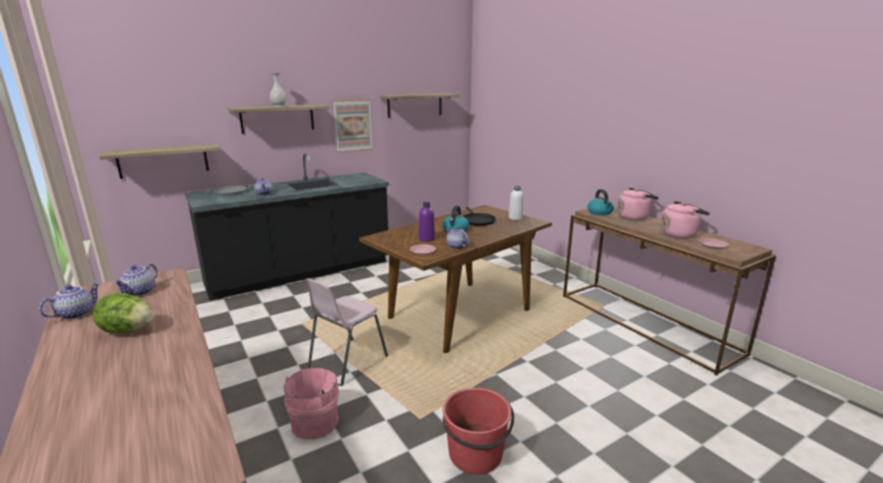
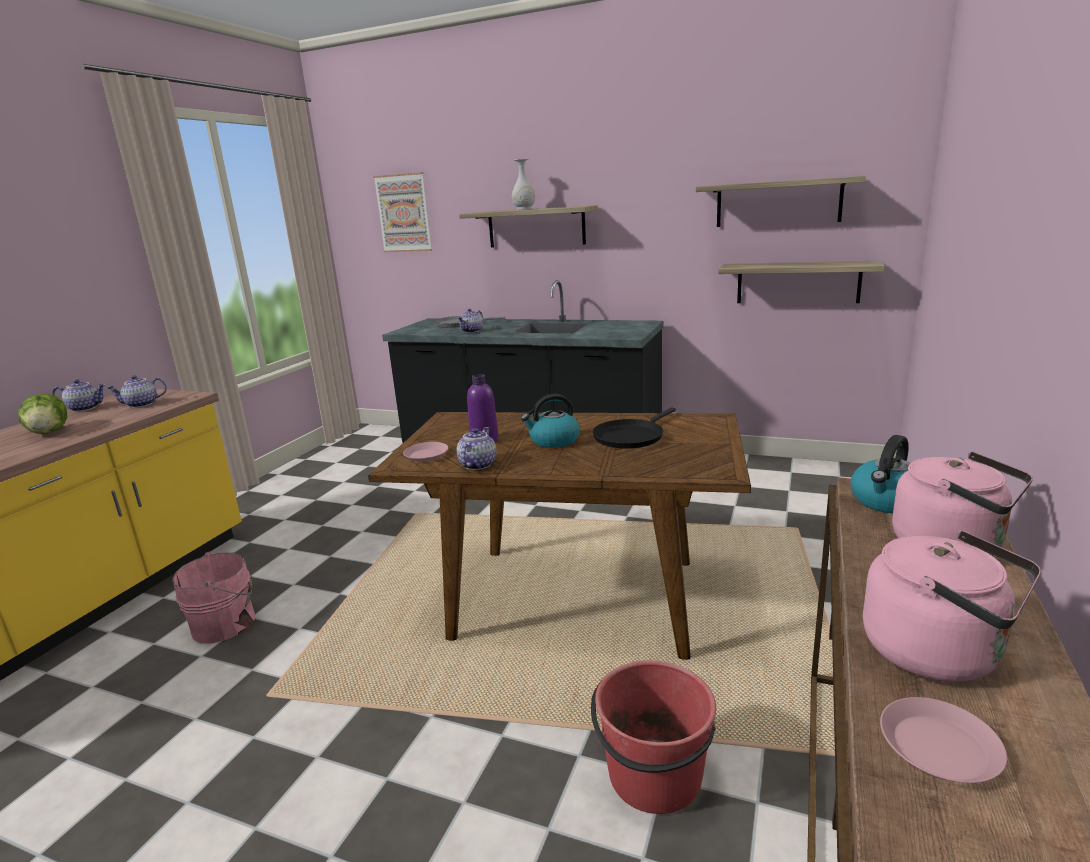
camera: 55 degrees right, 0 degrees up
(163, 161) = (411, 277): shelf -> shelf (797, 282)
(347, 361) = (360, 580): pink chair -> none
(353, 125) = (649, 240): picture -> picture (404, 213)
(476, 455) = (204, 789): red bucket -> red bucket (654, 777)
(515, 218) = (707, 453): white bottle -> none

